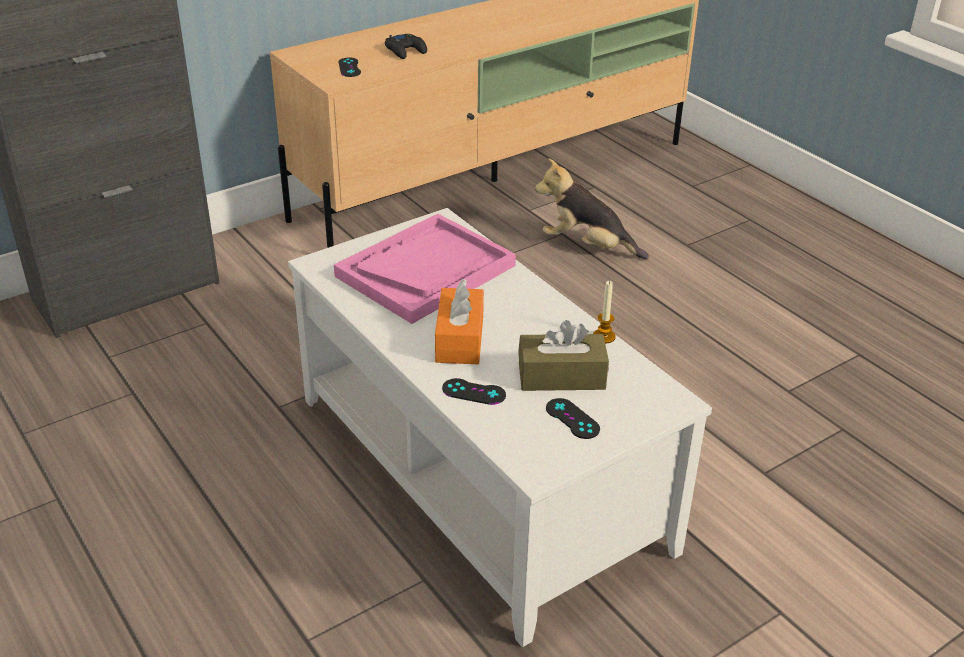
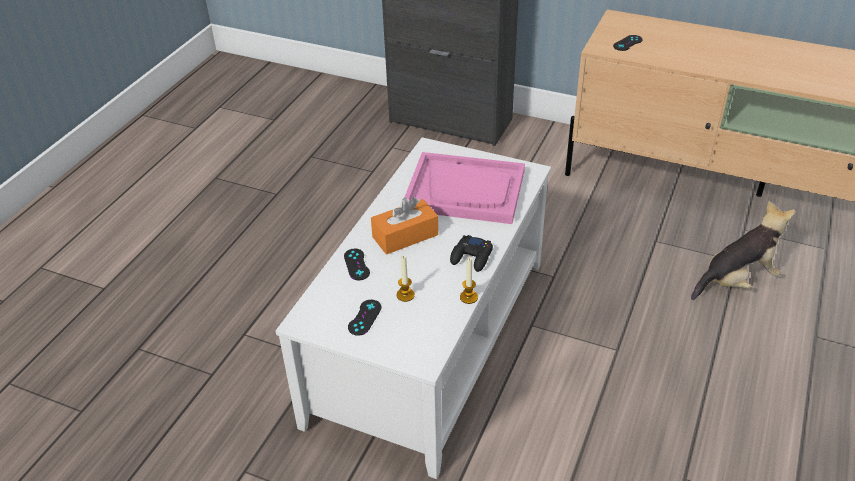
camera: 60 degrees right, 5 degrees up
(406, 51) = (685, 51): black game controller -> black game controller (472, 257)
(561, 376) = (405, 295): brown tissue box -> candle
(587, 246) = (736, 281): plush toy -> plush toy turned 75 degrees clockwise

